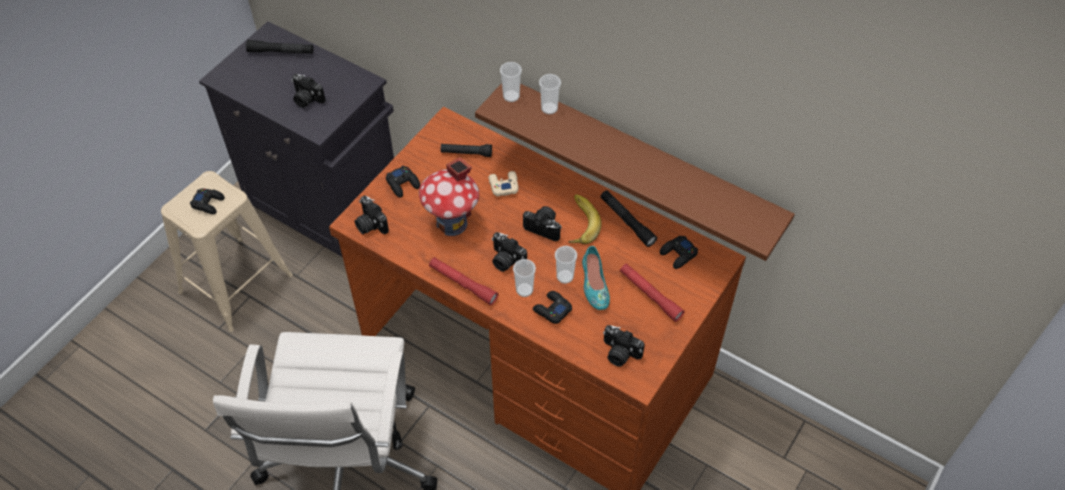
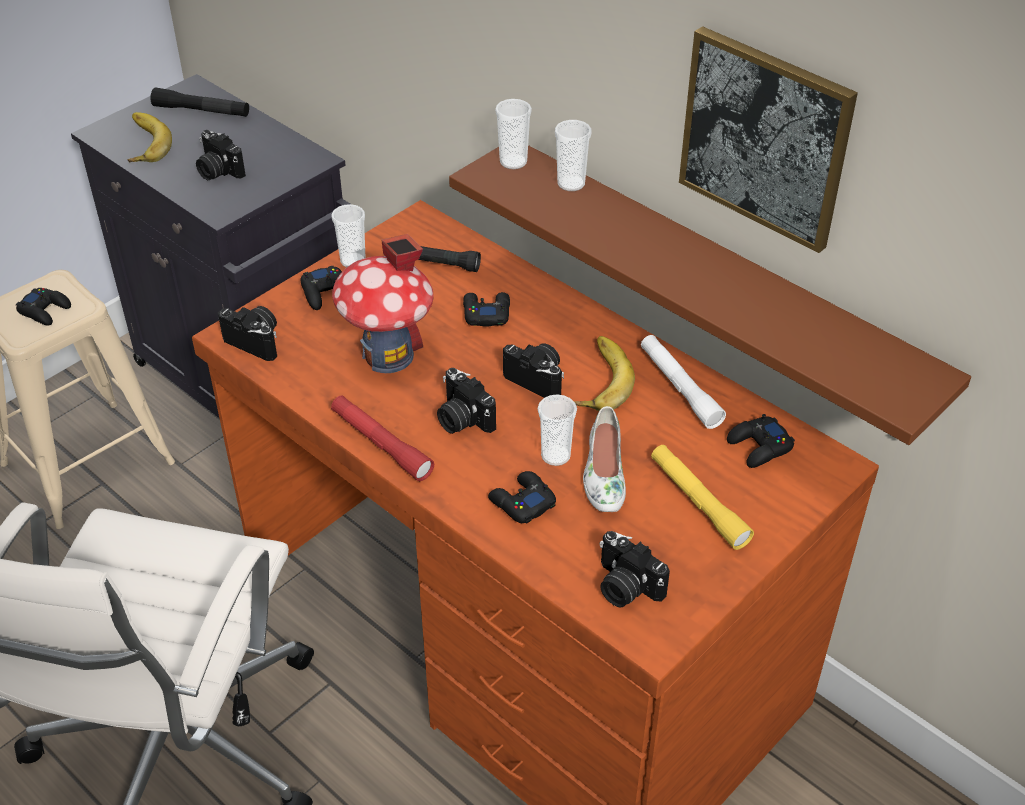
camera: 10 degrees right, 10 degrees down
(250, 83) = (142, 143): none -> banana
(370, 224) = (257, 341): camera -> camera turned 150 degrees clockwise
(503, 185) = (486, 313): beige game controller -> black game controller
(524, 290) = (482, 466): cup -> cup (353, 261)
(594, 284) = (603, 473): turquoise shoe -> white shoe
(627, 221) = (679, 388): black flashlight -> white flashlight
(650, 295) = (698, 503): red flashlight -> yellow flashlight
(669, 92) = (765, 138): none -> picture

